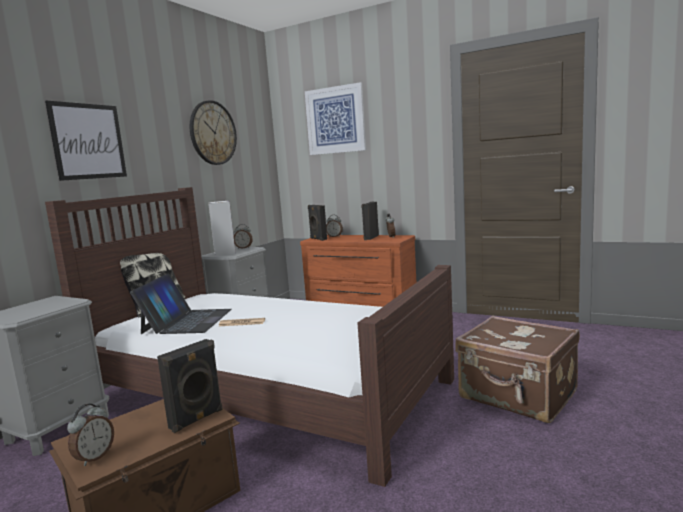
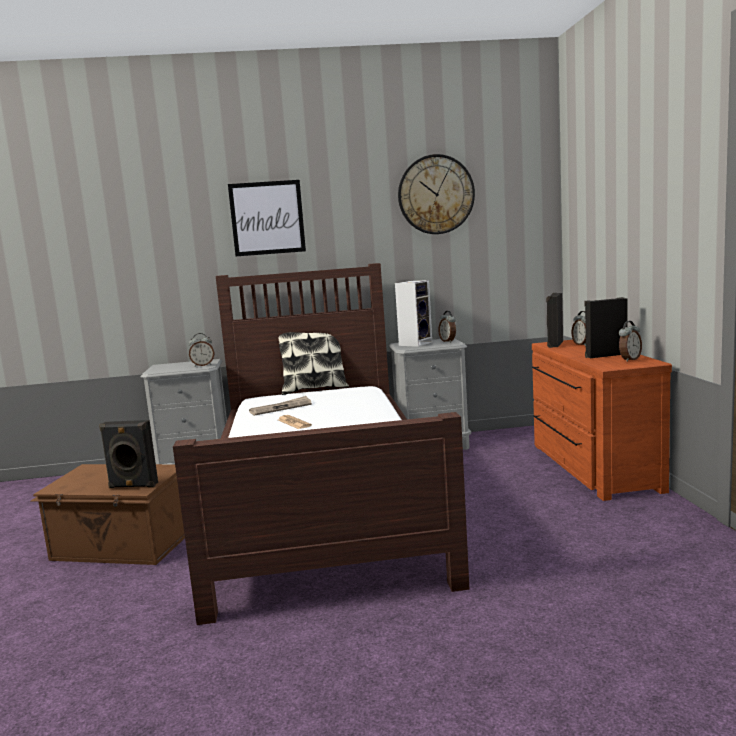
camera: 55 degrees right, 0 degrees up
(94, 457) = (67, 482): alarm clock -> alarm clock (203, 365)
(187, 321) = (281, 408): laptop -> newspaper
(335, 120) = (607, 163): picture -> none
(517, 396) = (474, 649): brown suitcase -> none

